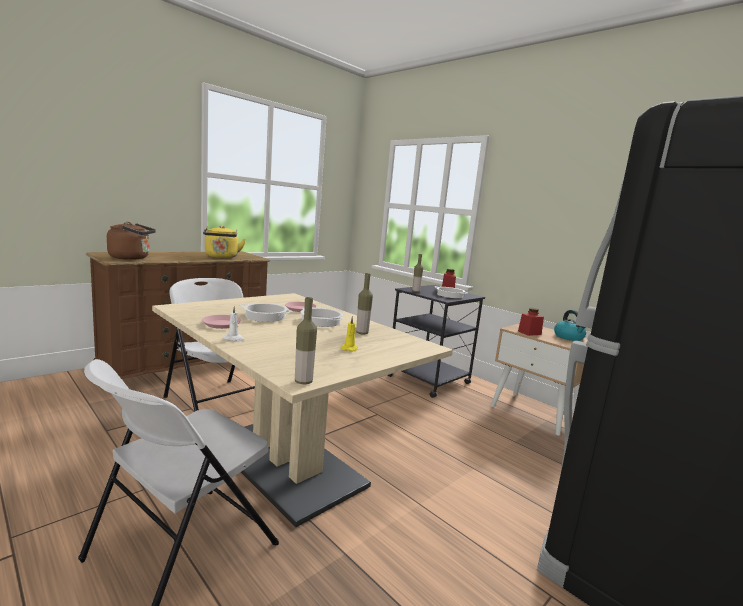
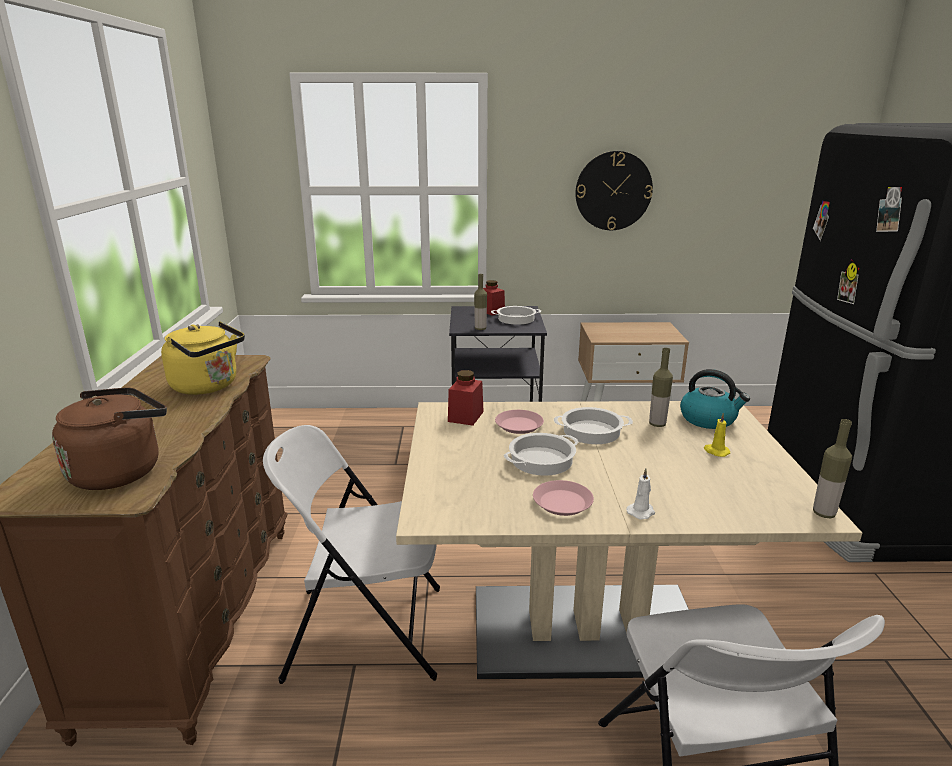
camera: 45 degrees left, 10 degrees up
(529, 333) = (619, 337): red jar -> red jar (465, 416)
(565, 221) = (613, 191): none -> wall clock
(569, 337) = (648, 328): kettle -> kettle (709, 419)

